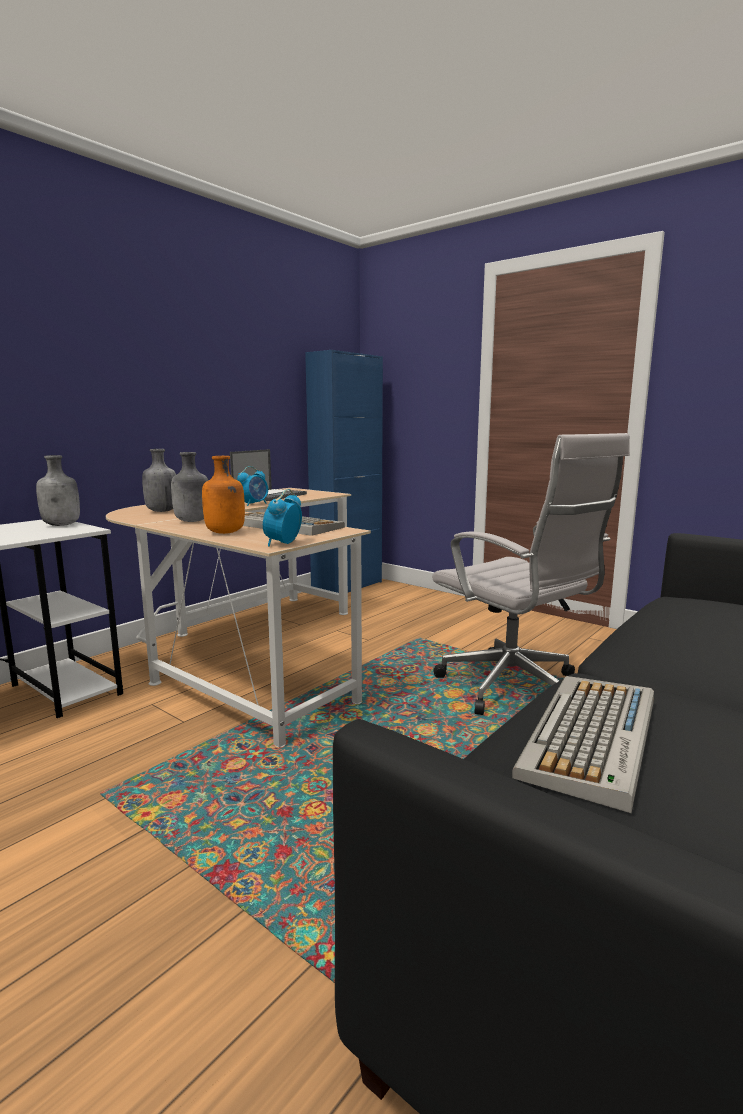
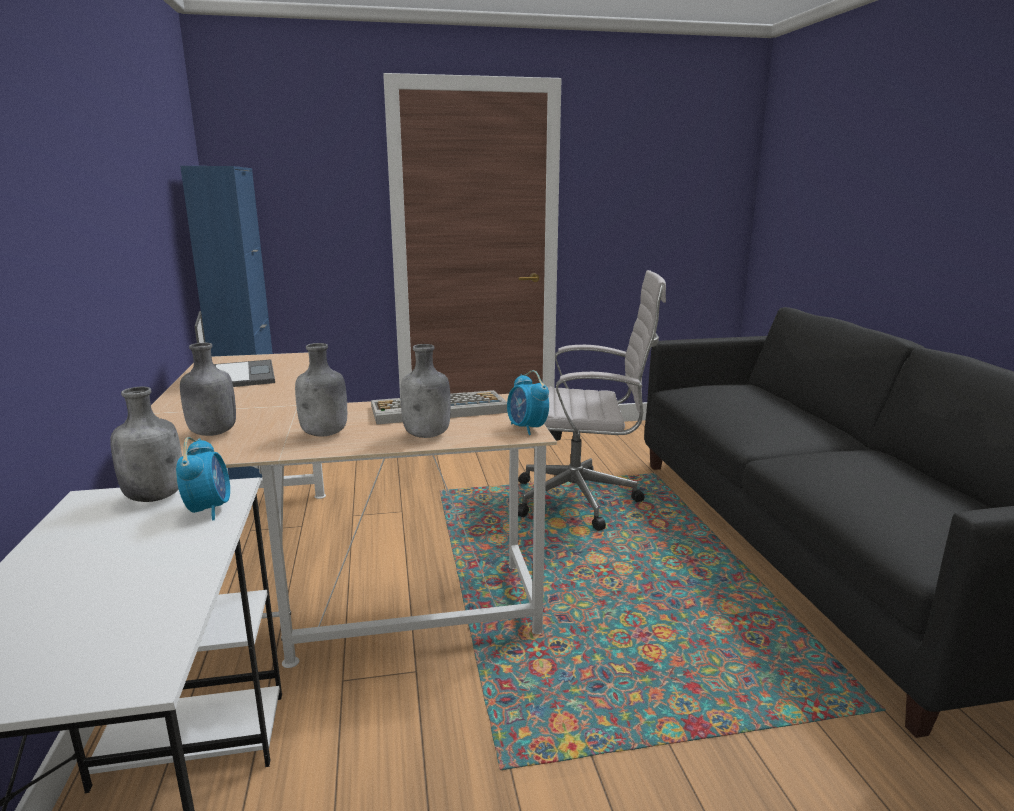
camera: 50 degrees left, 5 degrees up
(225, 533) = (428, 435): orange bottle -> grey bottle
(254, 504) = (280, 392): alarm clock -> alarm clock (209, 509)
(592, 737) = (873, 489): keyboard -> none

